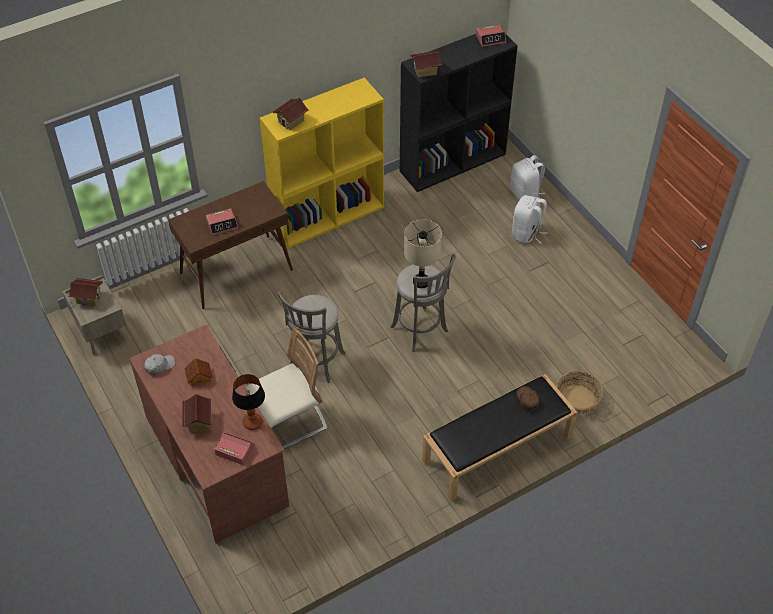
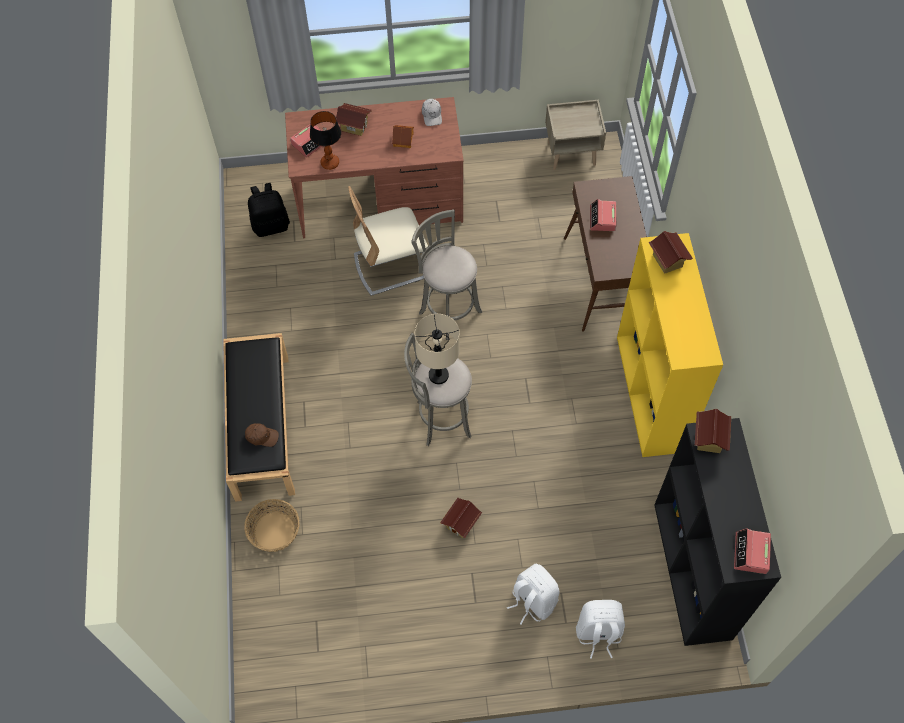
camera: 115 degrees right, 10 degrees up
(88, 298) = (582, 118): toy house -> toy house (461, 523)
(286, 541) = (271, 225): none -> black backpack
(288, 422) = (390, 266): beige chair -> beige chair turned 75 degrees clockwise

